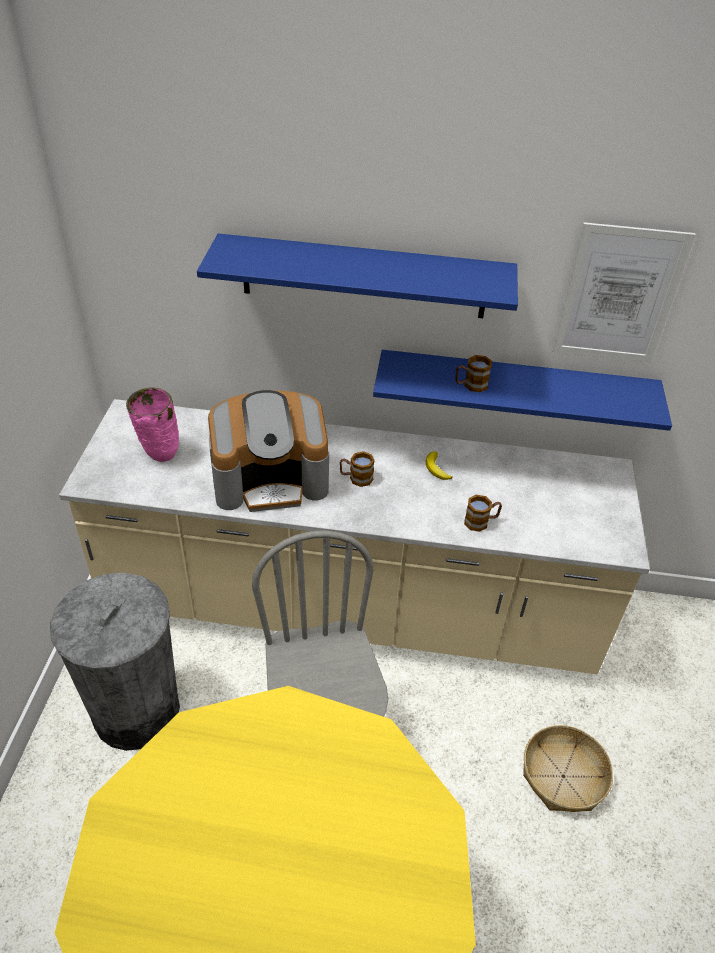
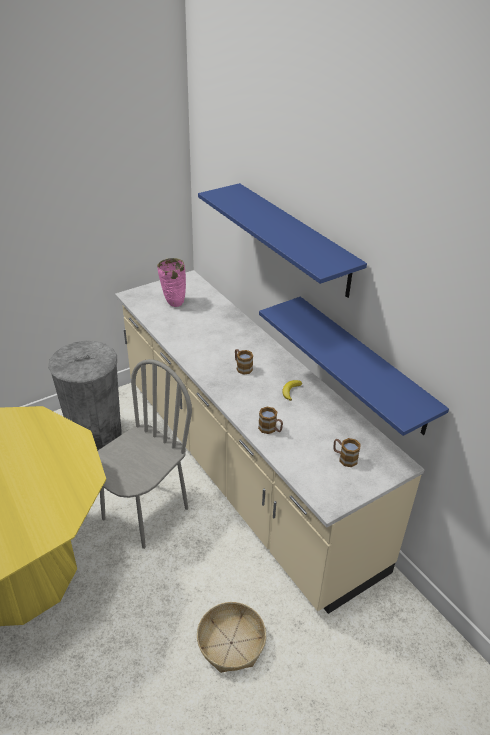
camera: 50 degrees right, 5 degrees down
(271, 479) = (203, 341): coffee machine -> none
(470, 385) = (315, 337): mug -> mug (344, 458)
(619, 295) = (423, 317): picture -> none

